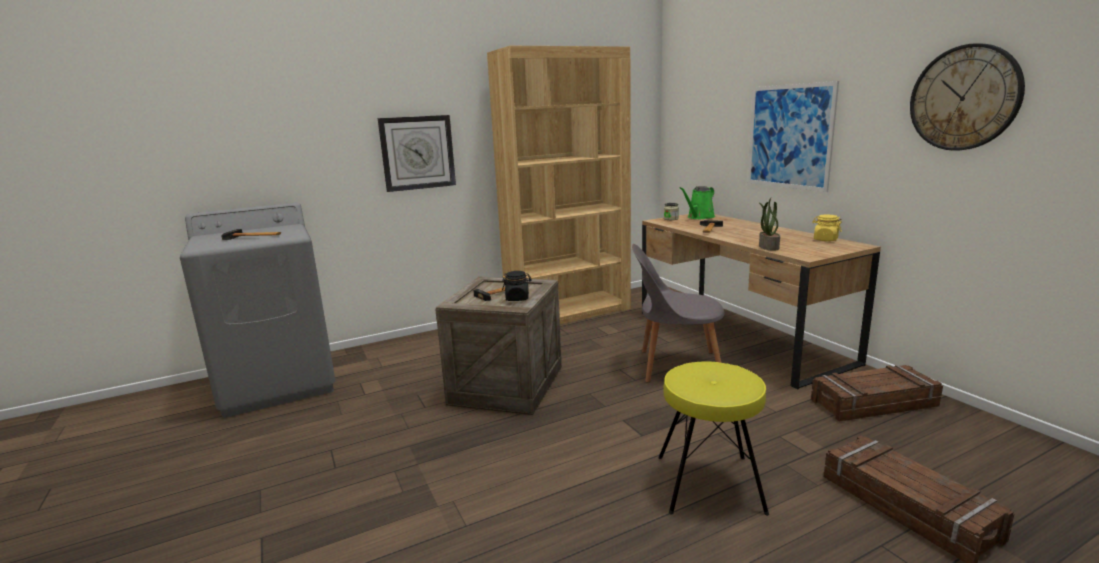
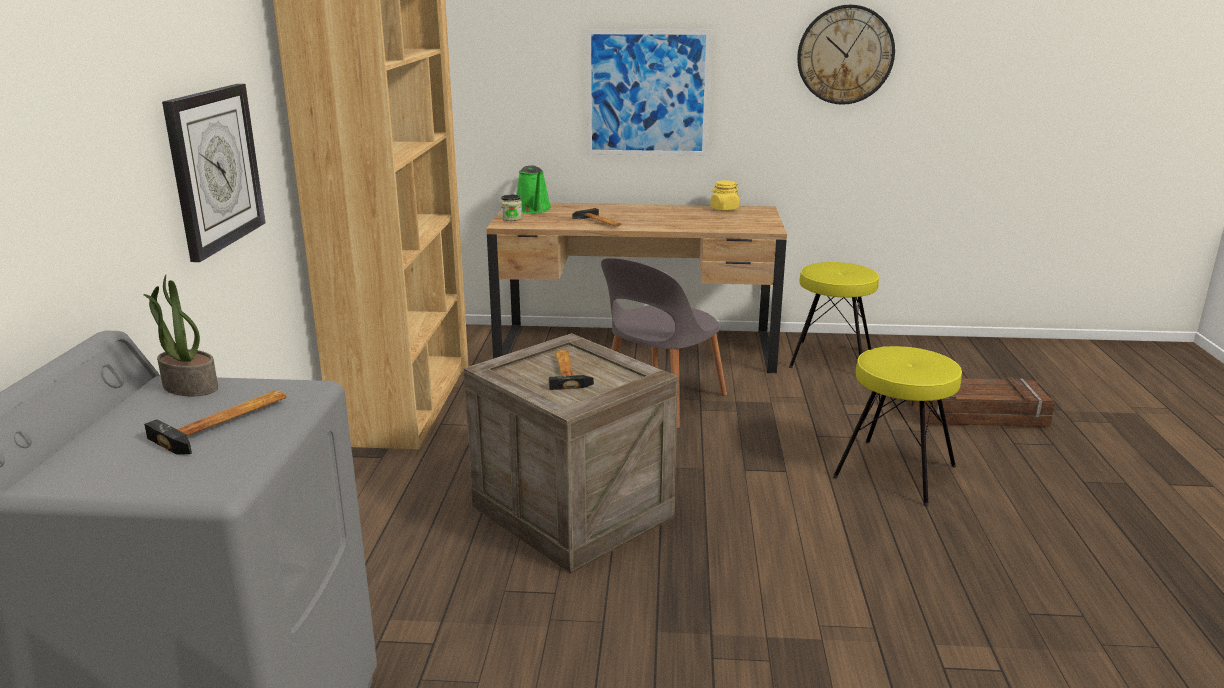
camera: 60 degrees left, 5 degrees up
(517, 298) = (613, 368): black jar -> none
(768, 247) = (714, 228): potted plant -> potted plant (189, 387)
(872, 403) = (830, 359): crate -> yellow stool

